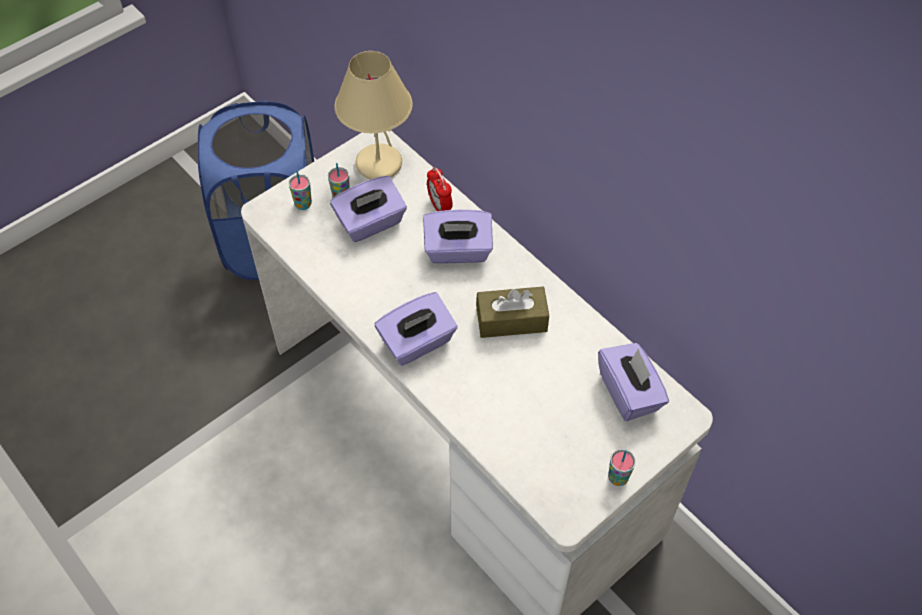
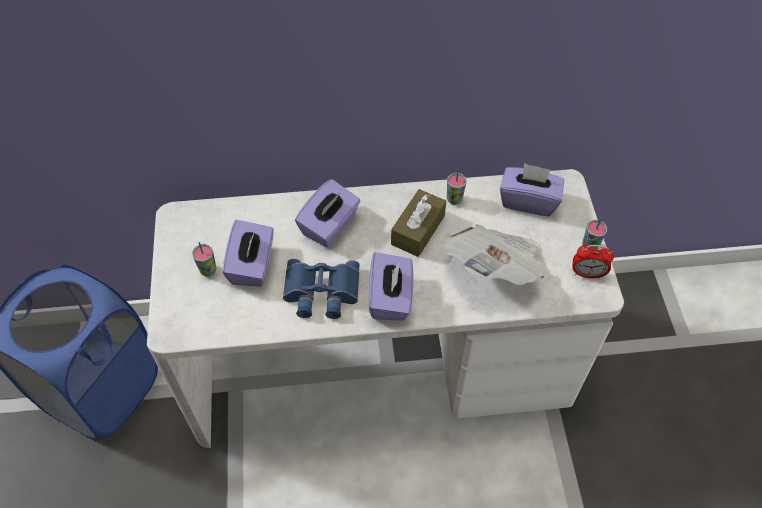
camera: 55 degrees left, 0 degrees up
(303, 204) = (190, 301): cup -> cup (454, 199)
(378, 164) = (199, 228): beige table lamp -> none
(382, 287) = (321, 292): none -> blue binoculars
(439, 206) = (278, 213): alarm clock -> alarm clock (587, 274)
(520, 407) = (495, 268): none -> newspaper

